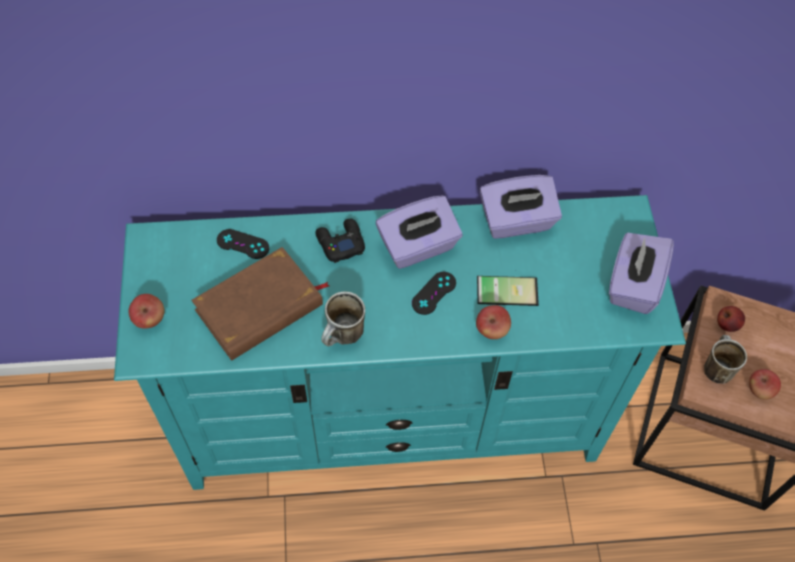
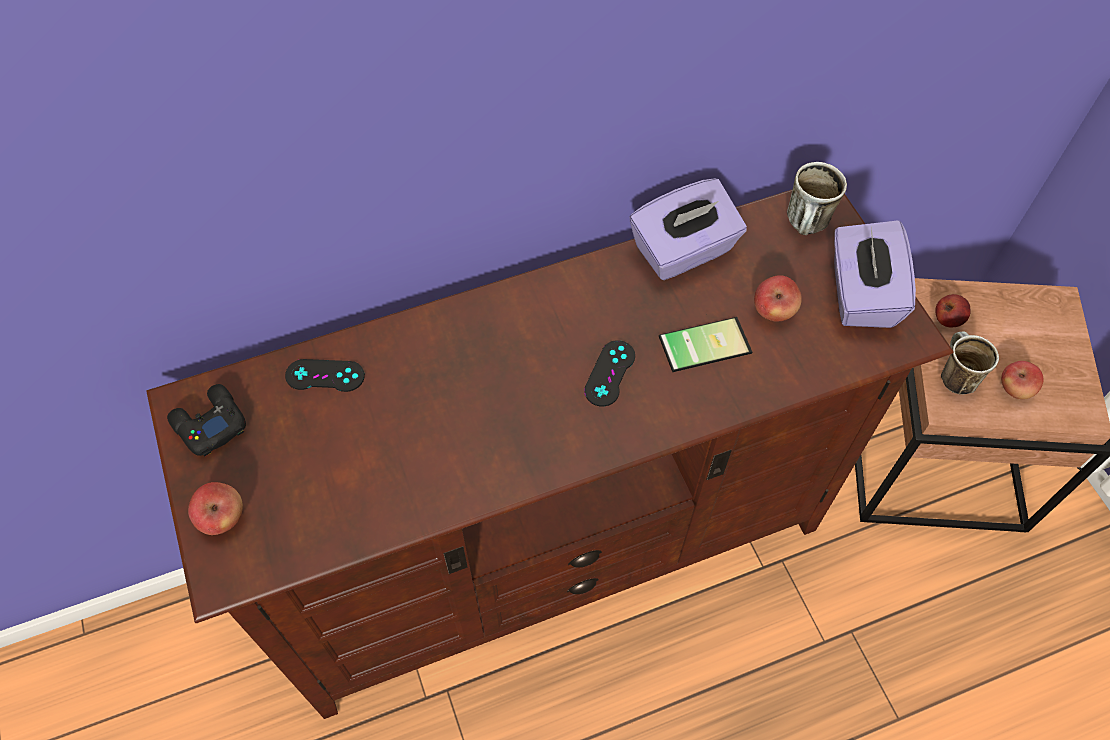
camera: 15 degrees left, 0 degrees up
(260, 308) = (378, 458): brown book -> none
(340, 243) = (460, 339): black game controller -> black game controller (209, 424)
(343, 337) = (508, 468): mug -> mug (807, 227)
(393, 419) = (554, 549): turquoise tv stand -> brown tv stand
(418, 247) = (567, 317): purple tissue box -> none
(492, 330) = (704, 402): apple -> apple (773, 311)

